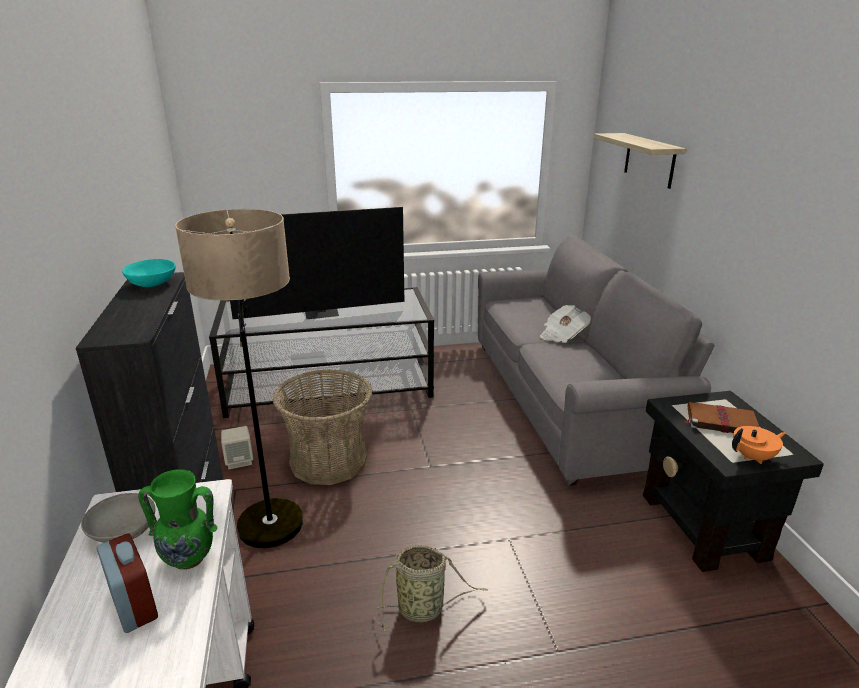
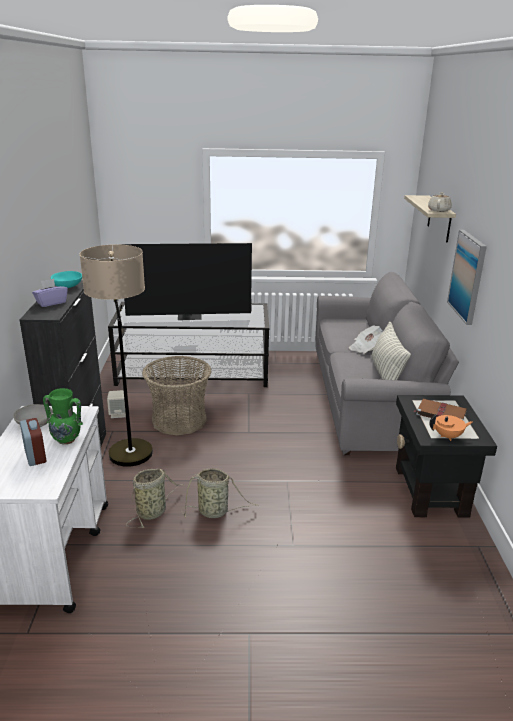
camera: 10 degrees right, 0 degrees up
(130, 313) = (51, 303): none -> purple tissue box
(328, 624) = (153, 511): none -> basket
(604, 369) = (386, 375): none -> pillow
(660, 146) = (439, 210): none -> beige teapot
(722, 229) = (467, 276): none -> picture

